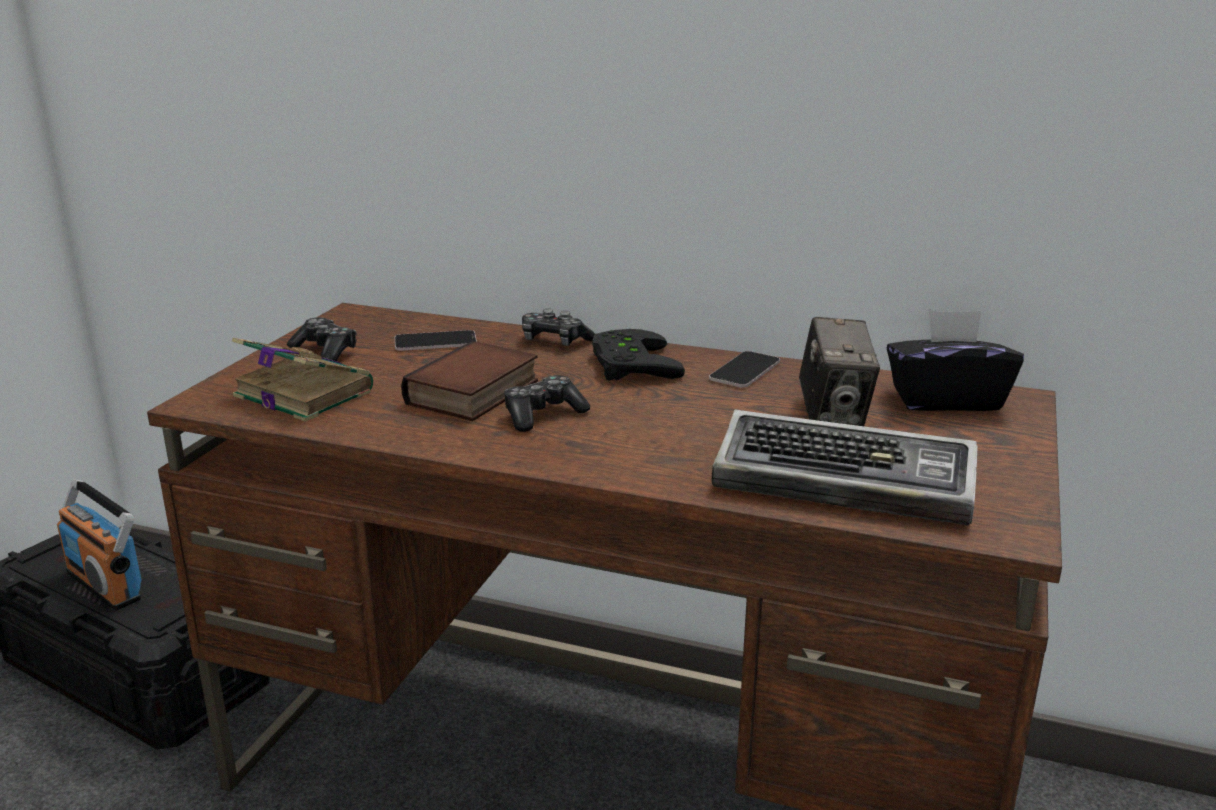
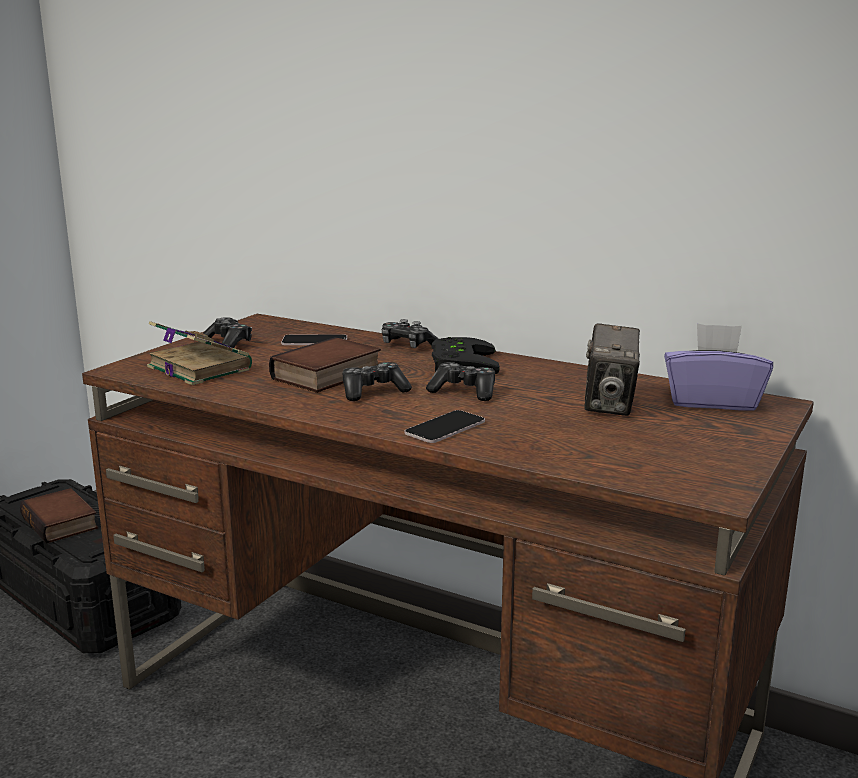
camera: 10 degrees right, 5 degrees down
(105, 584) = (62, 523): radio -> book
(654, 407) = (464, 392): none -> game controller
(745, 371) = (551, 372): phone -> phone (445, 428)
(847, 483) = (595, 450): keyboard -> none
(946, 400) = (712, 401): black tissue box -> purple tissue box

